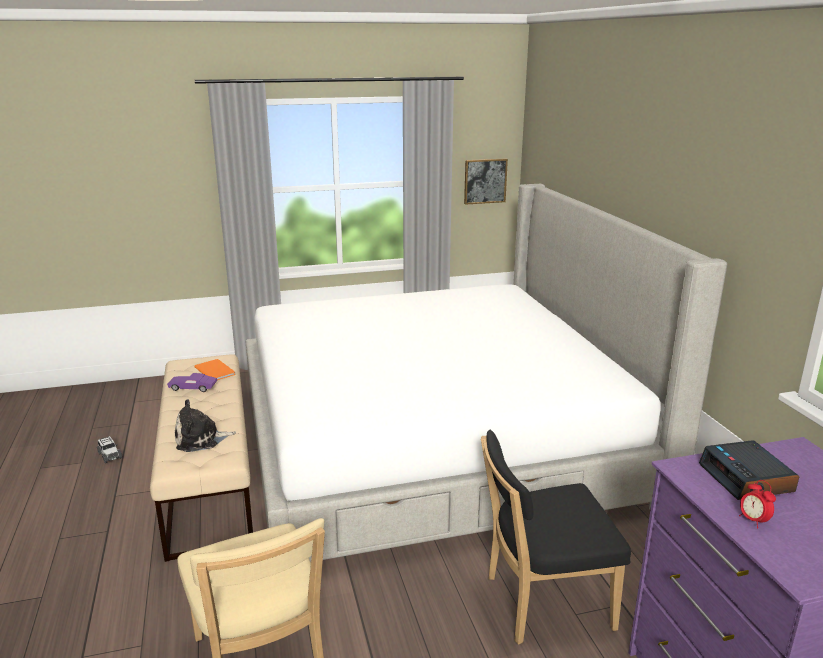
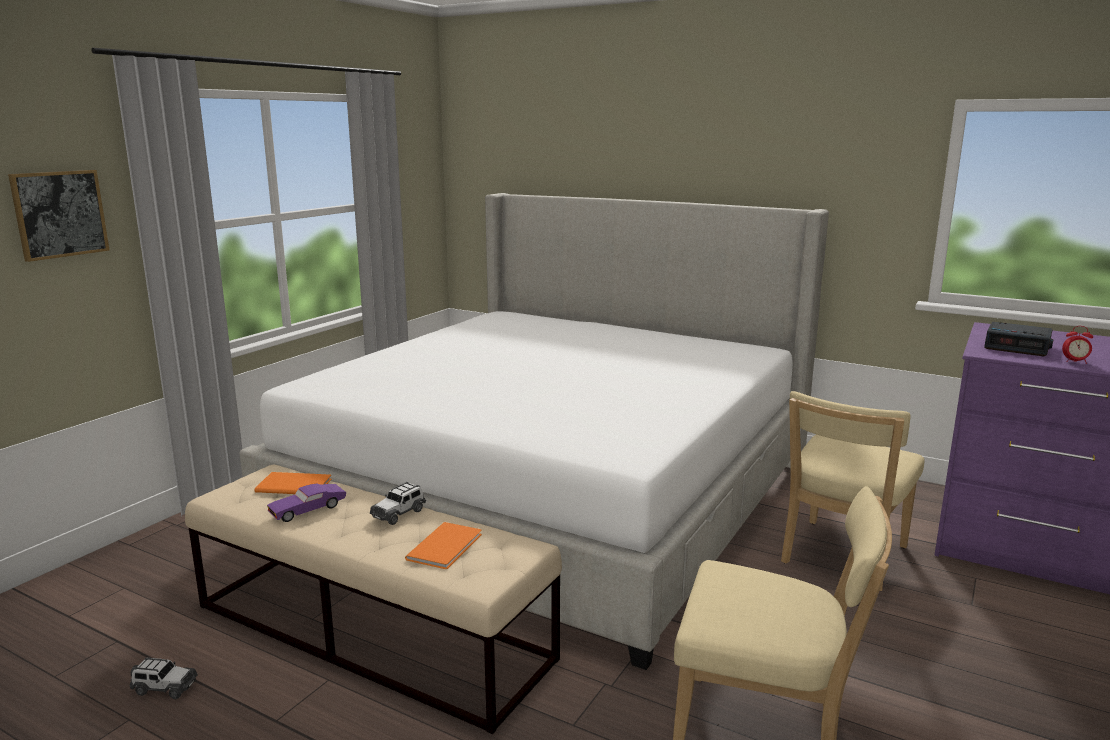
camera: 45 degrees left, 5 degrees down
(201, 439) = (447, 546): plush toy -> orange book
(220, 409) = (399, 513): none -> toy car
(485, 181) = (418, 201): picture -> picture (59, 214)
(542, 602) = (841, 557): black chair -> beige chair

